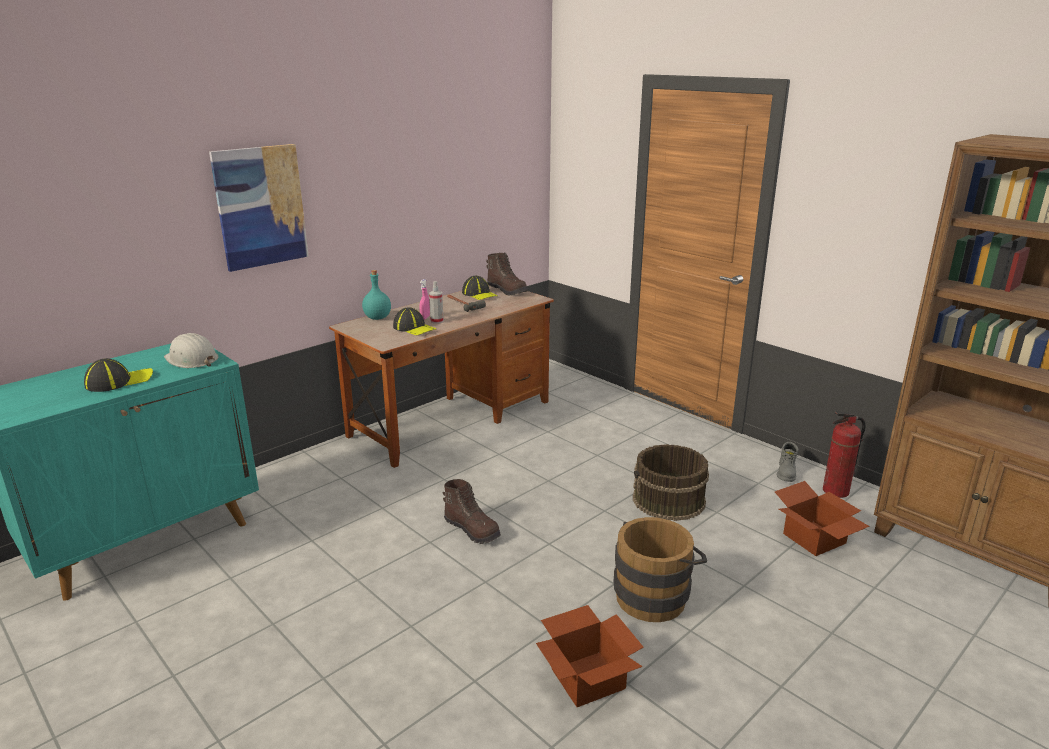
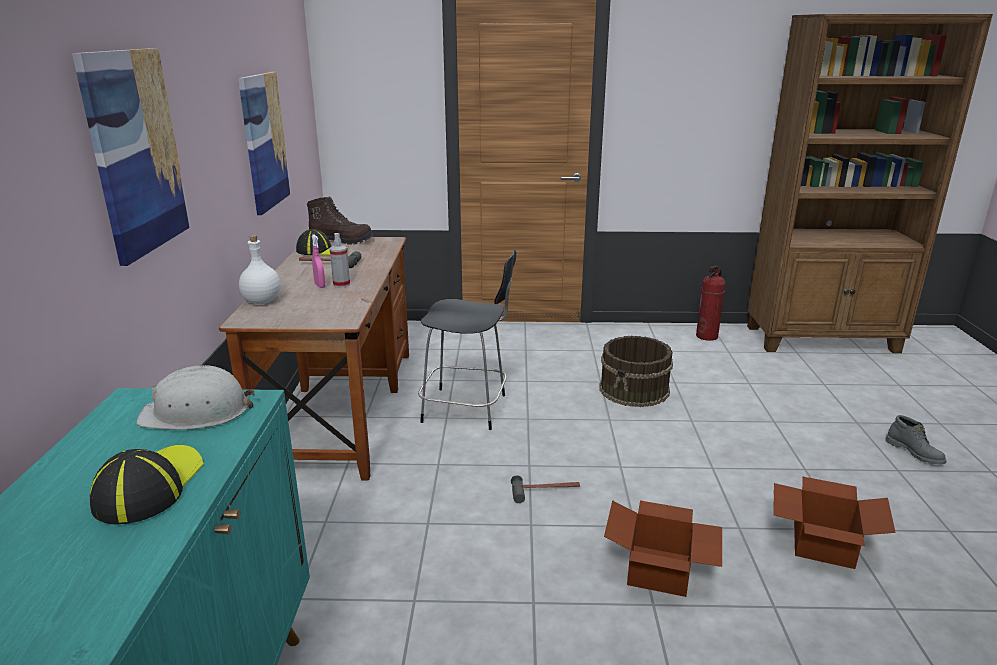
camera: 45 degrees left, 0 degrees up
(377, 318) = (262, 301): turquoise bottle -> white bottle
(414, 328) = (334, 298): cap -> none
(440, 203) = (264, 141): none -> picture
(472, 529) = (545, 492): brown boot -> hammer
(522, 455) = (467, 409): none -> black chair
(655, 594) = (746, 459): brown bucket -> none
(786, 473) = (663, 337): grey boot -> grey boot (915, 452)
(815, 539) = (751, 371): cardboard box -> cardboard box (660, 572)

